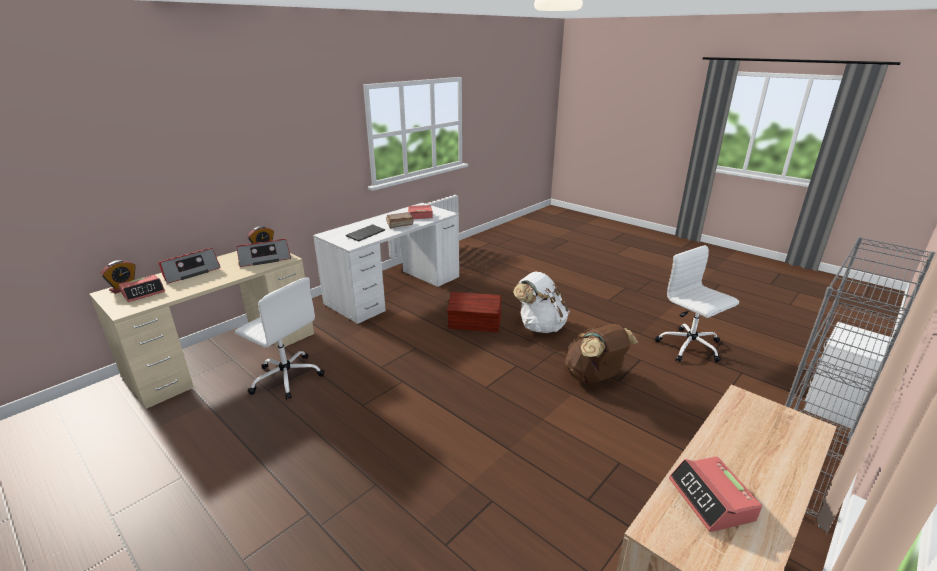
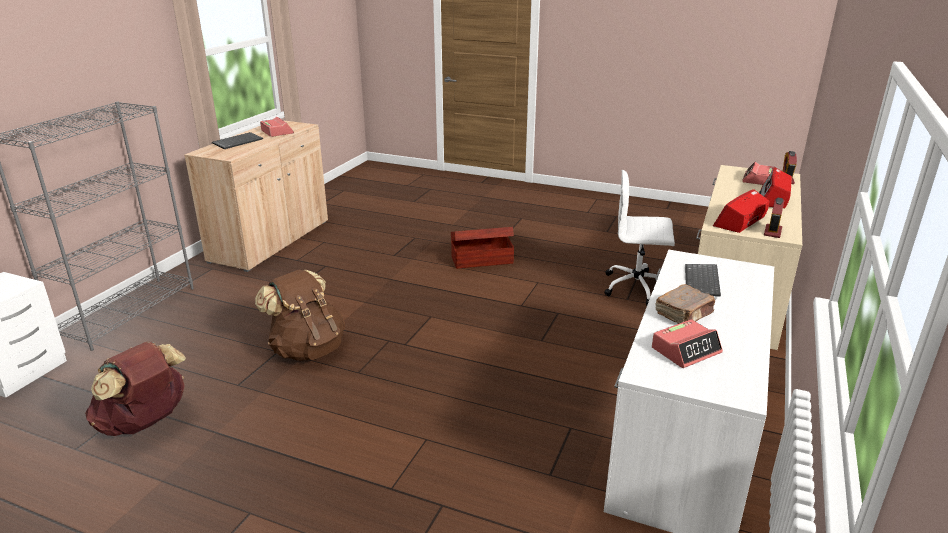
camera: 160 degrees right, 0 degrees up
(475, 325) = (489, 390): brown storage box -> brown storage box (481, 260)
(540, 326) = (386, 410): white backpack -> none
(690, 347) = (145, 422): white office chair -> brown backpack
(770, 461) = (238, 142): none -> keyboard

